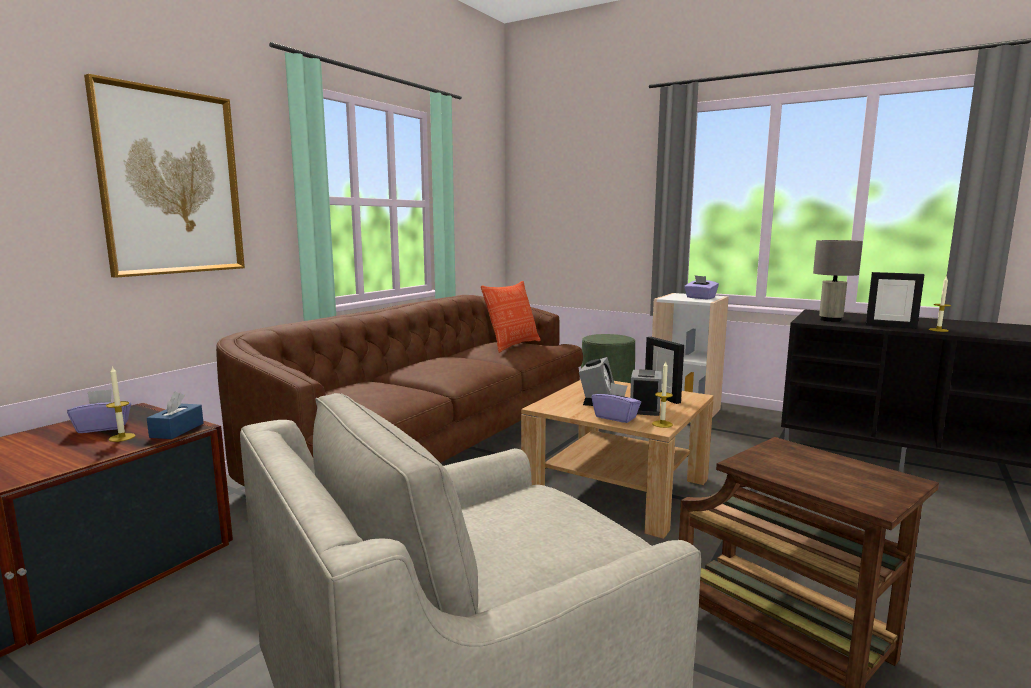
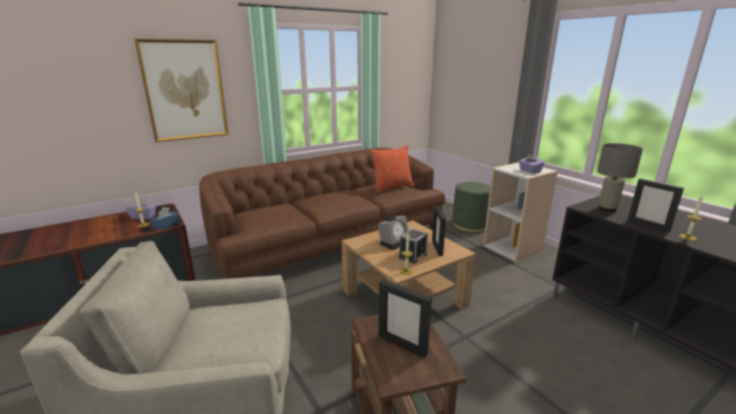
camera: 25 degrees right, 10 degrees up
(615, 417) = (385, 259): purple tissue box -> none
(821, 471) = (403, 344): none -> picture frame

